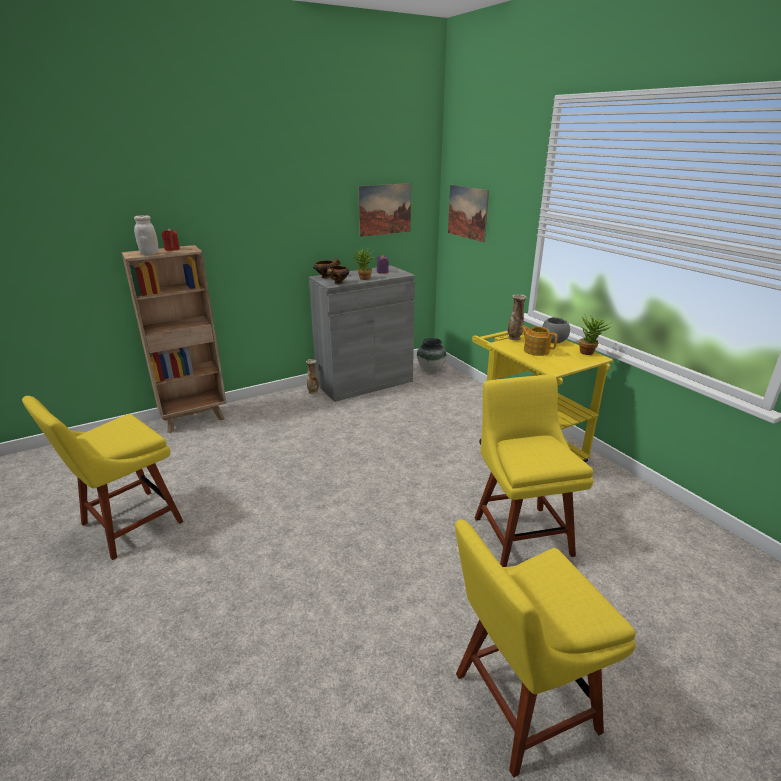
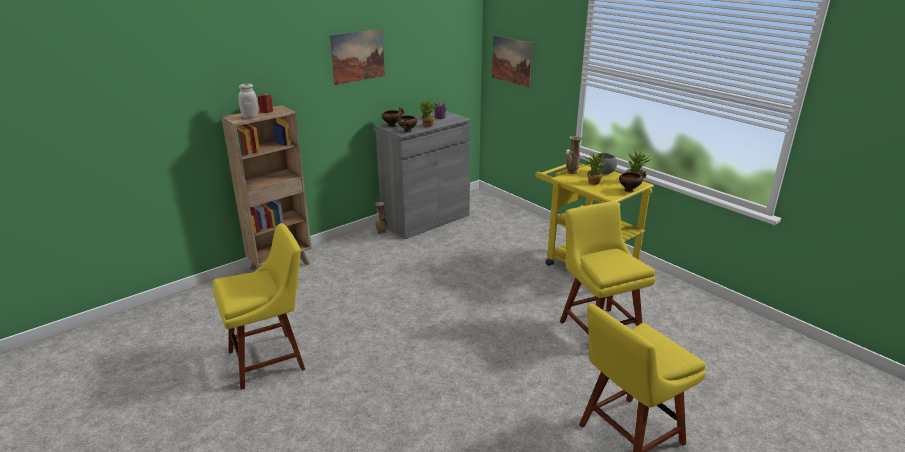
camera: 10 degrees left, 0 degrees up
(127, 525) = (271, 359): yellow chair -> yellow chair turned 150 degrees counterclockwise
(385, 209) = (437, 60): picture -> picture (358, 56)
(430, 370) = (481, 203): vase -> none
(536, 350) = (593, 181): teapot -> potted plant
(579, 364) = (630, 190): none -> bowl

